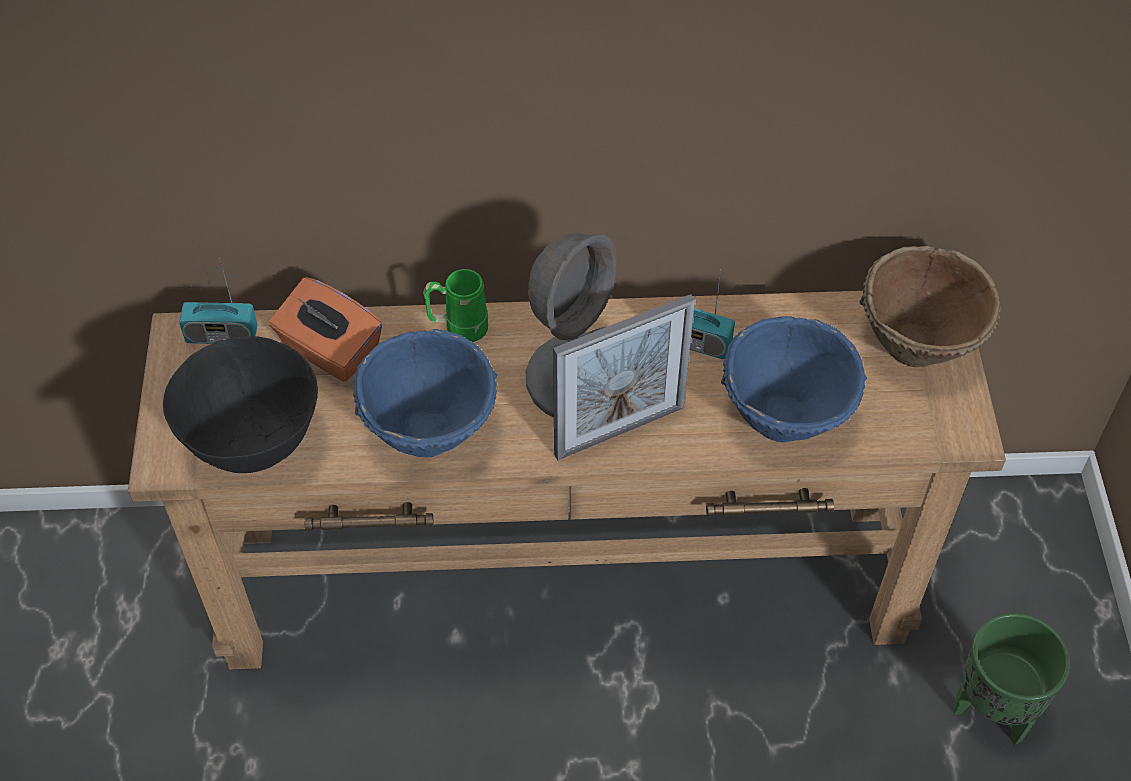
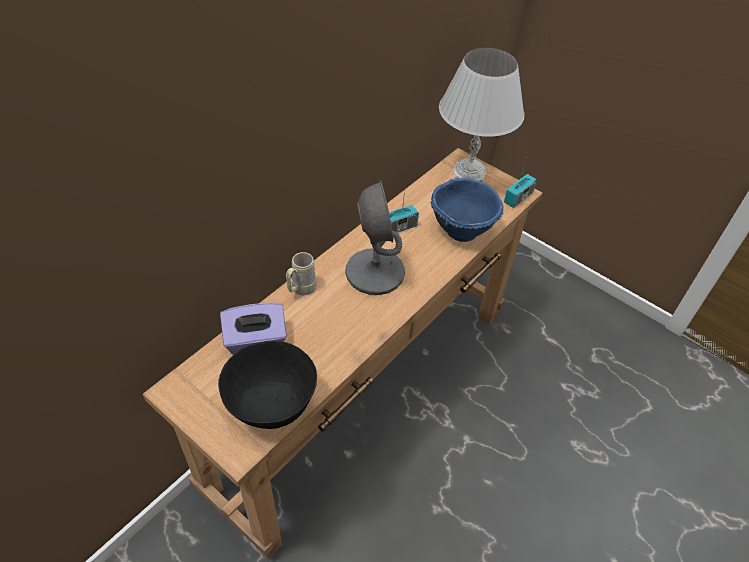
camera: 50 degrees left, 5 degrees down
(222, 335) = (194, 375): radio -> radio (518, 198)
(330, 351) = (256, 341): orange tissue box -> purple tissue box
(430, 428) = (342, 337): blue bowl -> none
(458, 328) = (300, 290): green mug -> beige mug
(619, 431) = (414, 279): picture frame -> none
(919, 342) = (469, 174): brown bowl -> white table lamp
(993, 711) = (545, 315): green planter -> none

